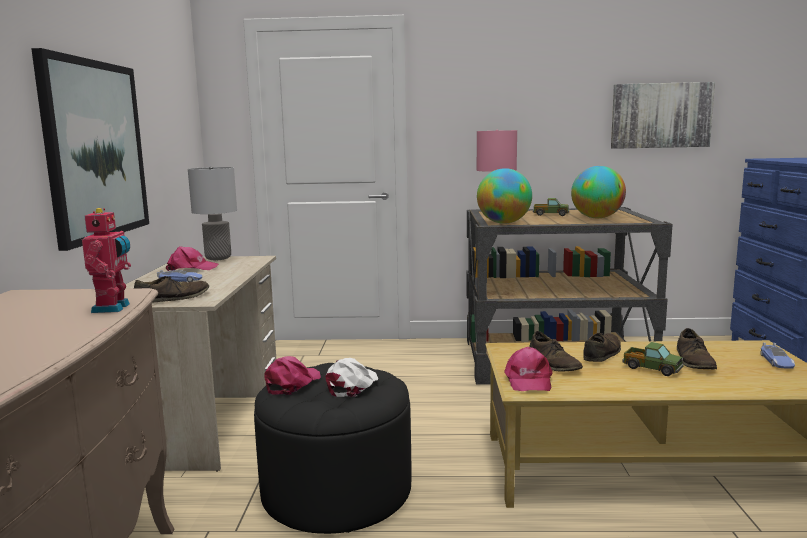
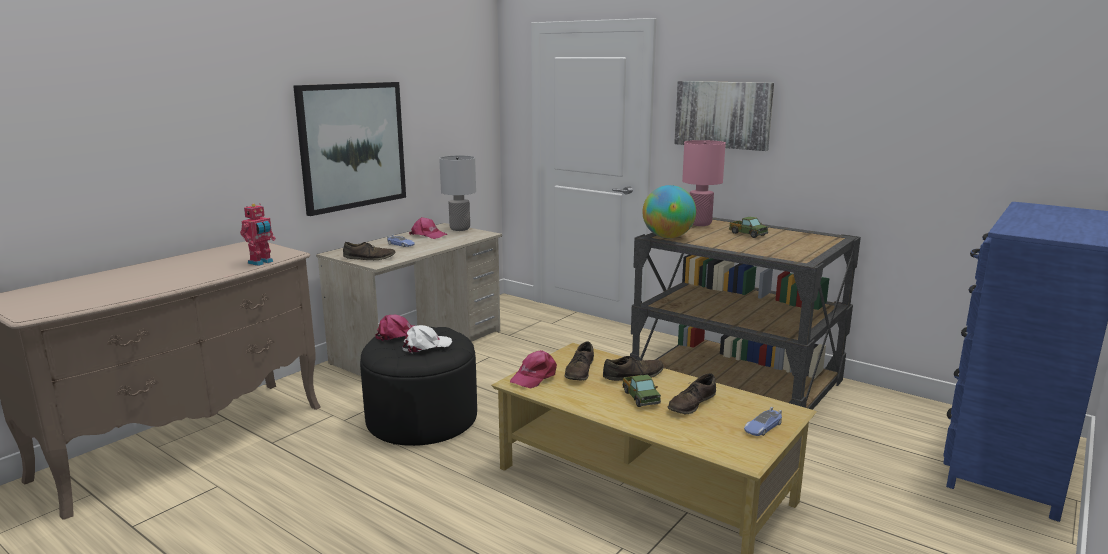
camera: 35 degrees right, 5 degrees up
(597, 218) = (775, 246): globe -> none
(661, 115) = (916, 136): picture -> picture (723, 114)

